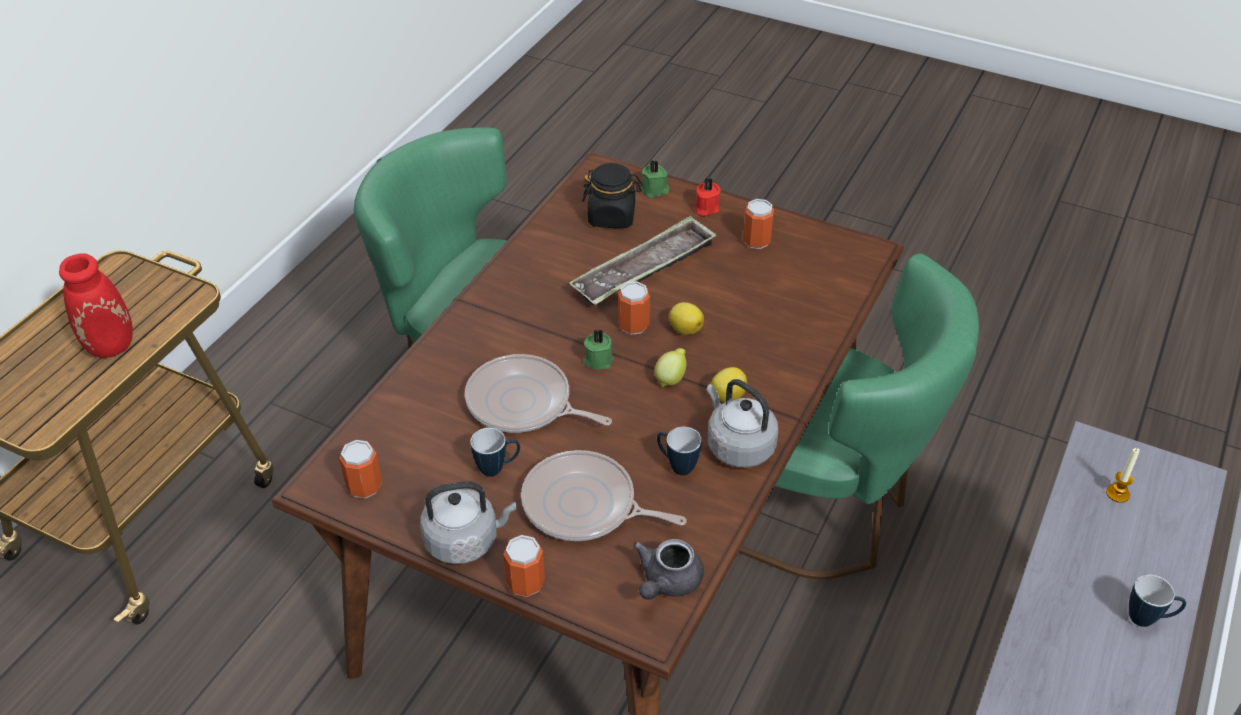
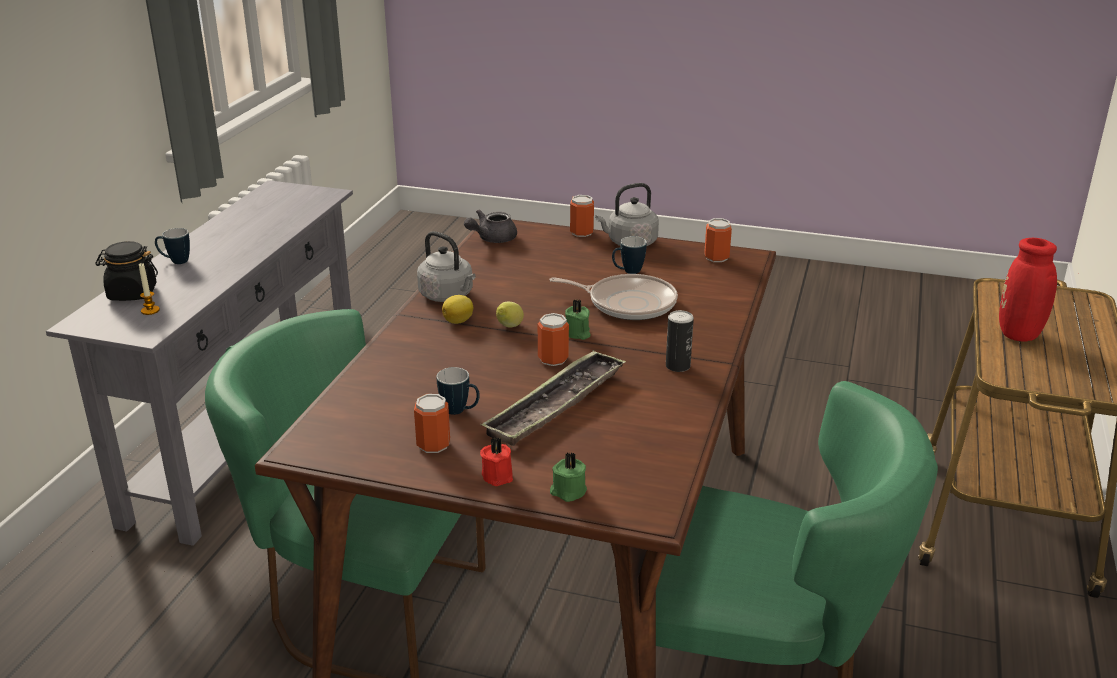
camera: 170 degrees right, 15 degrees down
(513, 301) = (677, 366): none -> can
(584, 506) = (556, 261): frying pan -> none
(612, 216) = (611, 454): black jar -> black jar (132, 293)
(666, 582) = (491, 239): grey teapot -> grey teapot turned 150 degrees counterclockwise
(676, 465) = (494, 283): mug -> mug (460, 411)
(685, 329) = (503, 360): lemon -> none

